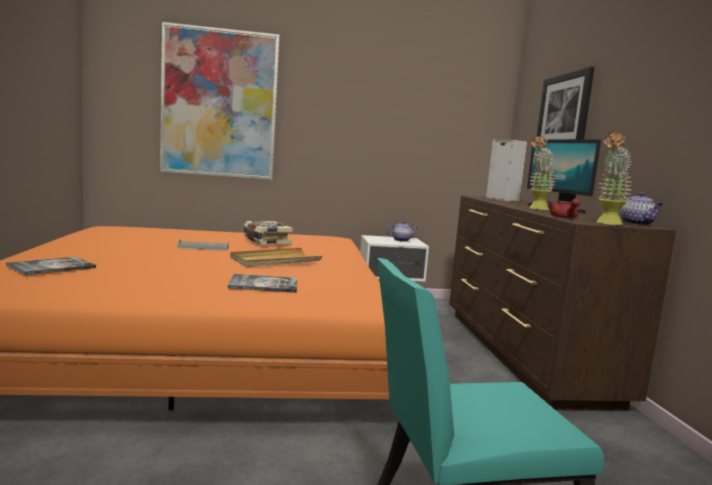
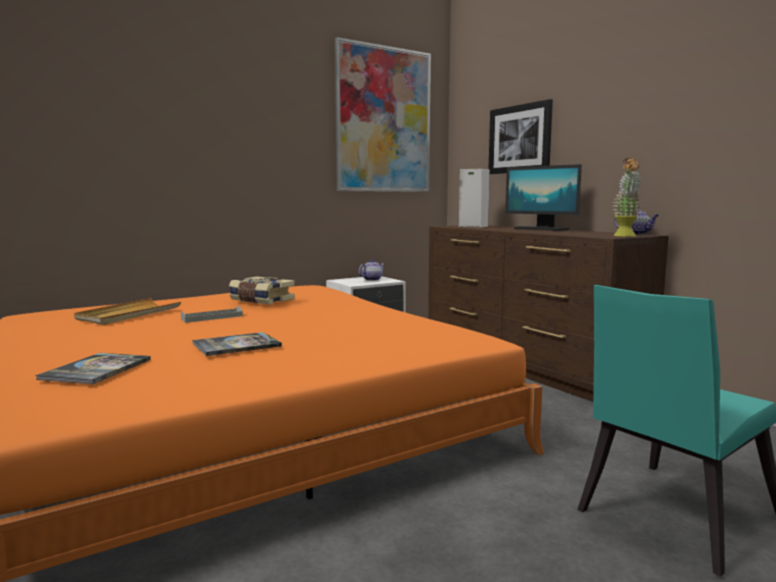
camera: 25 degrees left, 0 degrees up
(219, 104) = (153, 144): picture -> picture (384, 120)
(264, 285) = (357, 341): book -> book (236, 345)
(275, 261) = (313, 317): beige tray -> beige tray (129, 314)
(536, 209) = (533, 231): potted plant -> none
(564, 217) = (585, 235): red teapot -> none

